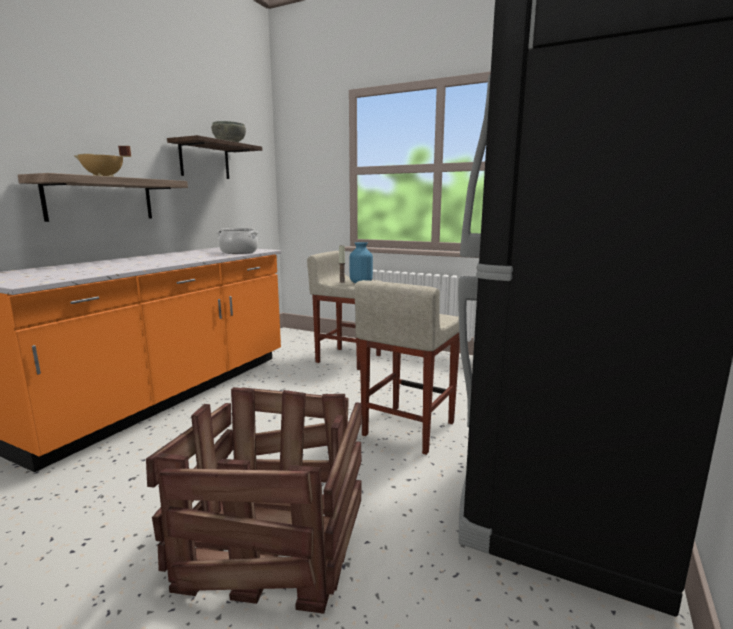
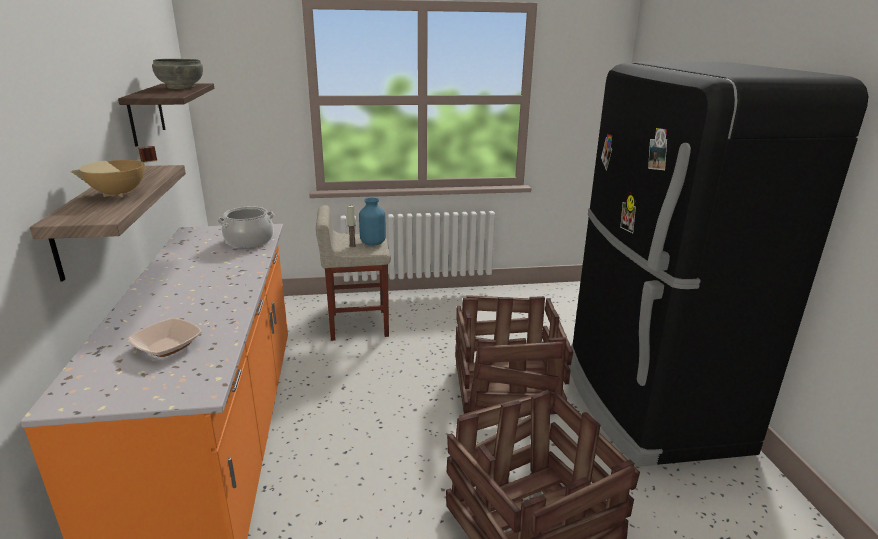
camera: 35 degrees left, 10 degrees up
(69, 271) = (167, 346): none -> bowl
(408, 429) = (504, 388): beige stool -> crate

